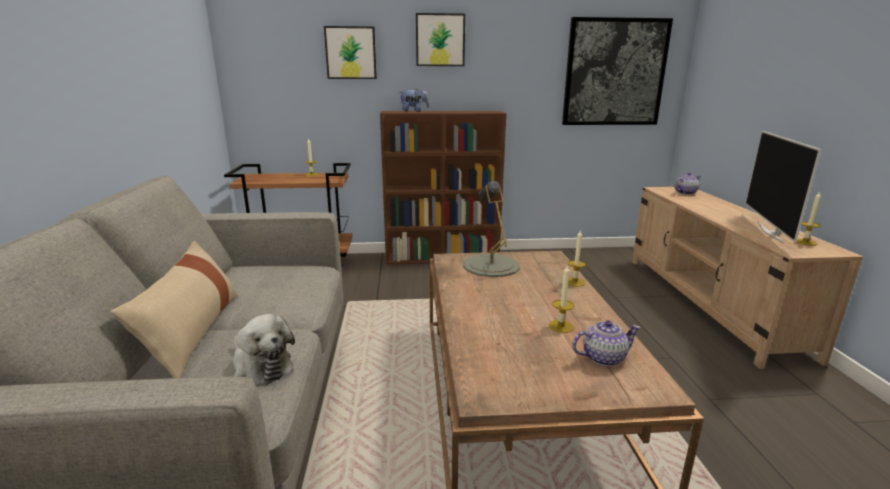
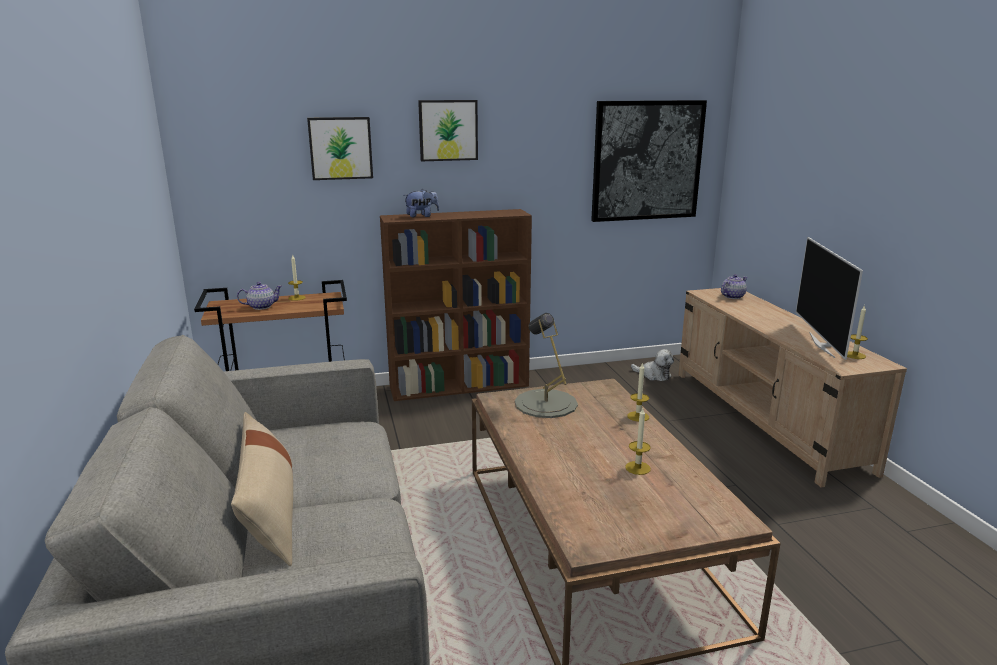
camera: 10 degrees left, 0 degrees up
(261, 366) = (366, 541): plush toy -> plush toy (654, 375)
(602, 357) = (684, 496): teapot -> teapot (261, 306)

